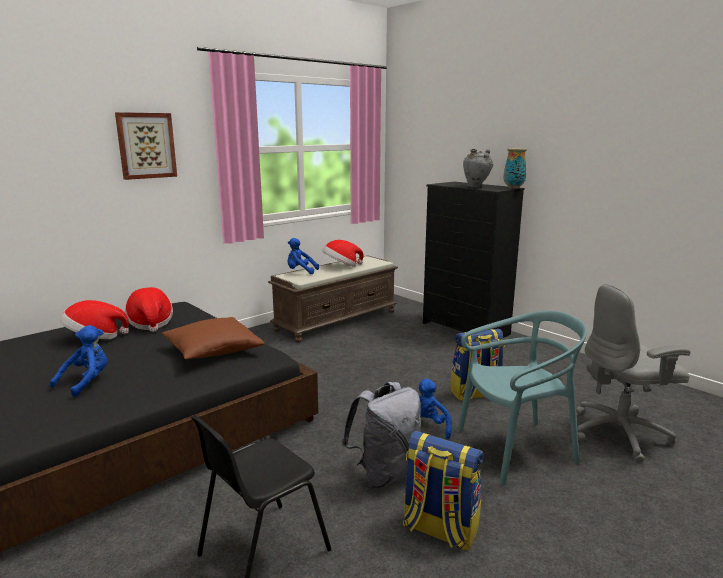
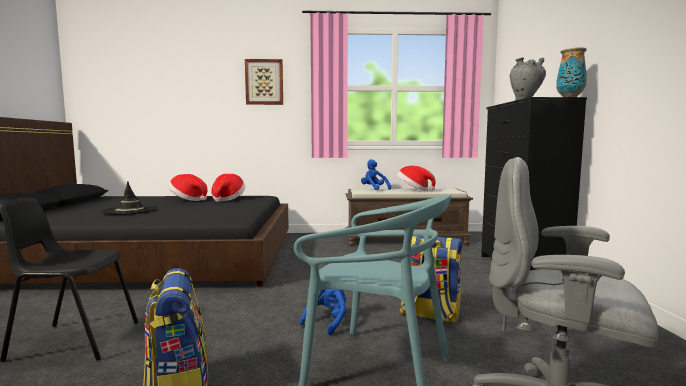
camera: 40 degrees right, 10 degrees down
(87, 382) = (130, 210): blue plush toy -> black hat
(213, 351) = (216, 211): brown pillow -> none
(385, 473) = (233, 335): grey backpack -> none

